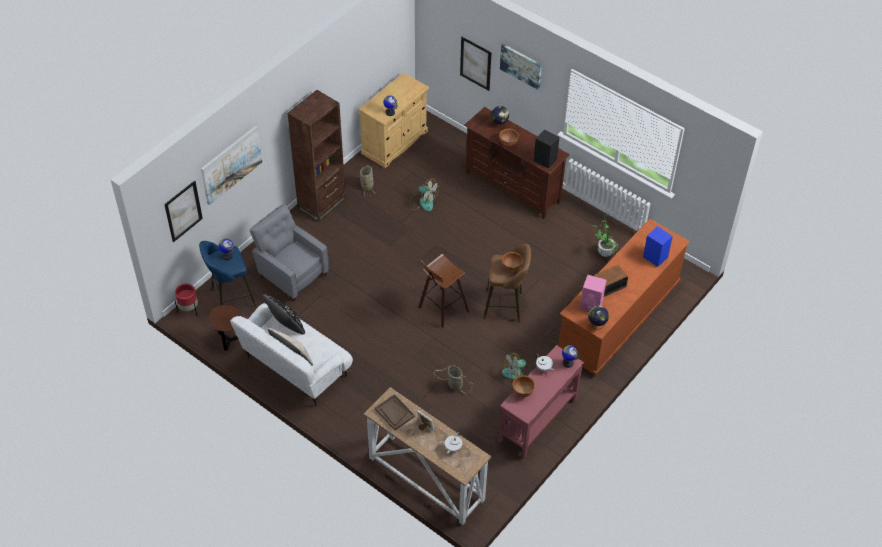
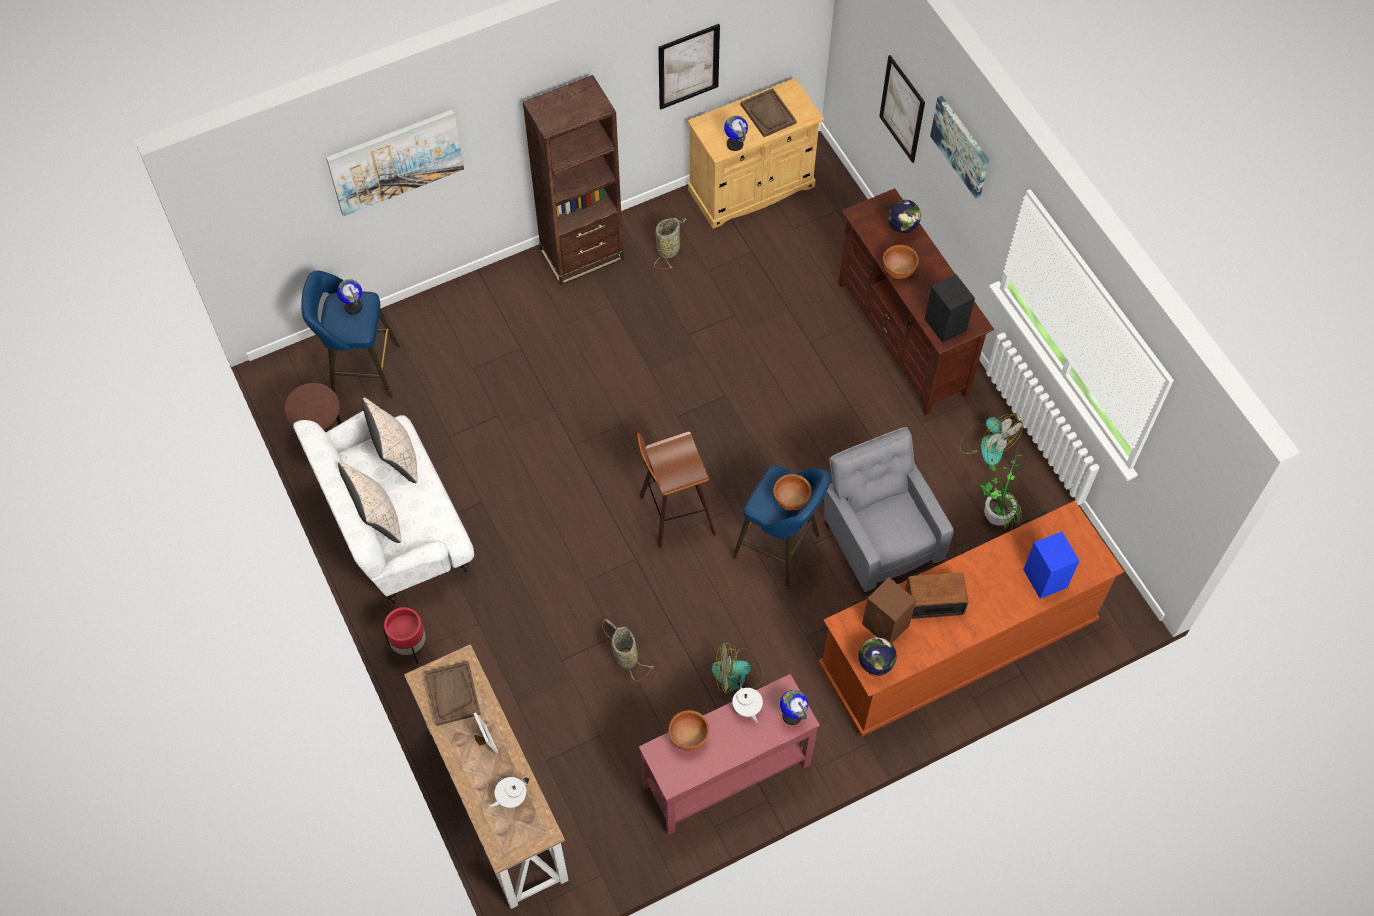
camera: 25 degrees right, 10 degrees up
(183, 211) = (288, 216): picture -> picture (688, 66)
(188, 309) = (291, 363): red planter -> red planter (409, 645)
(286, 325) = (396, 457): black pillow -> beige pillow
(291, 274) = (473, 361): grey armchair -> grey armchair (879, 539)
(399, 93) = (768, 114): none -> brown tray
(423, 202) = (742, 311): fan -> fan (986, 444)
(506, 306) = (780, 548): brown stool -> blue stool
(591, 305) = (886, 625): pink speaker -> brown speaker

